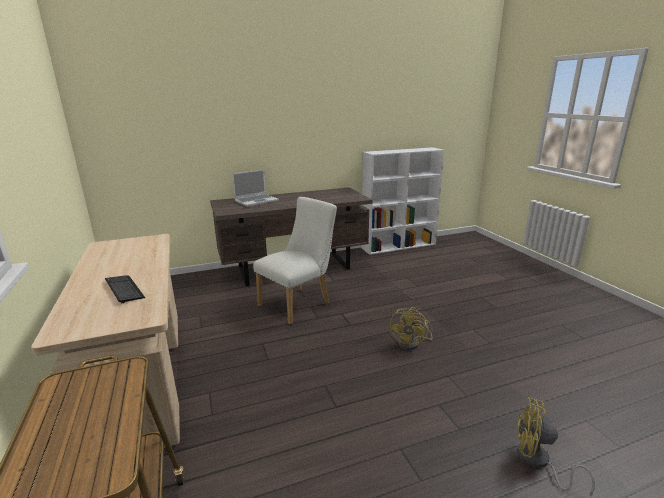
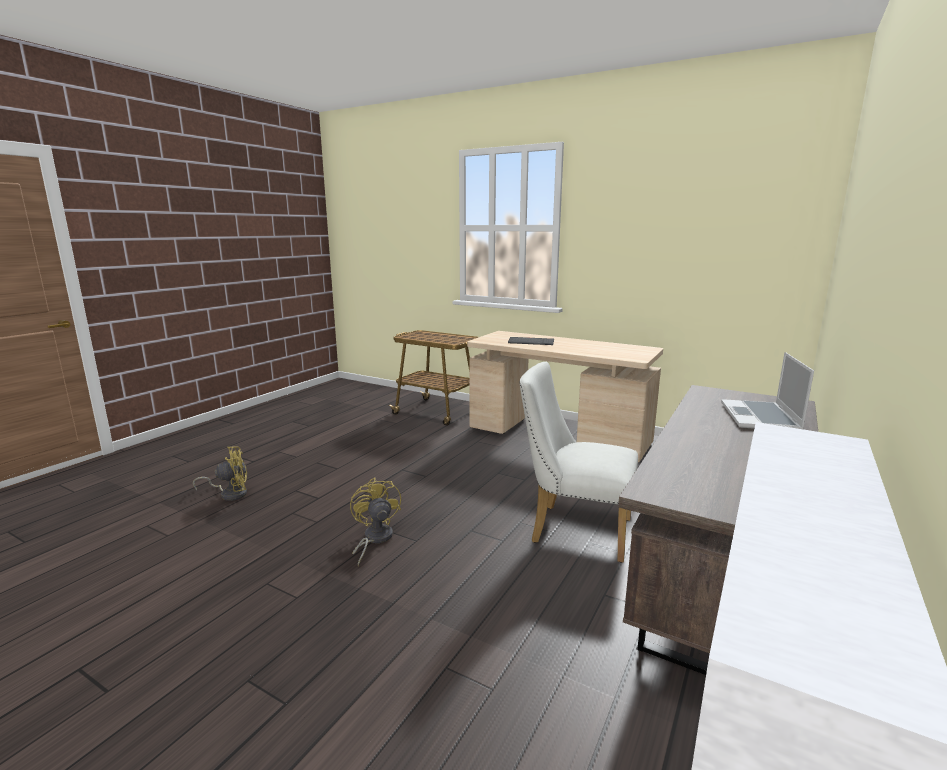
camera: 140 degrees right, 5 degrees down
(299, 303) = (573, 530): white chair -> white chair turned 105 degrees clockwise

